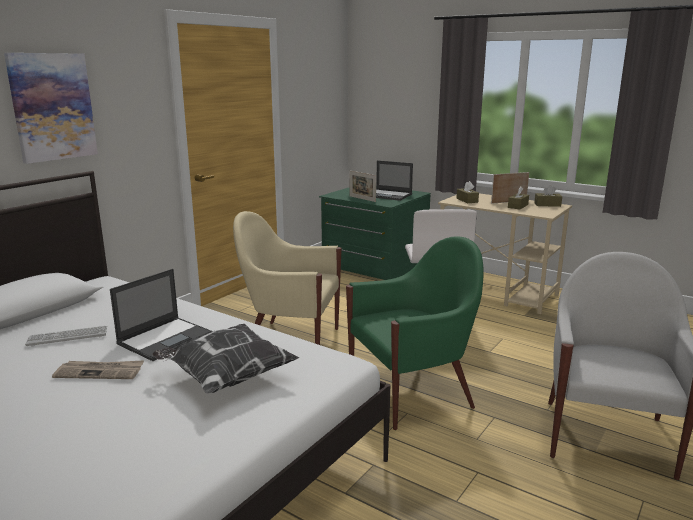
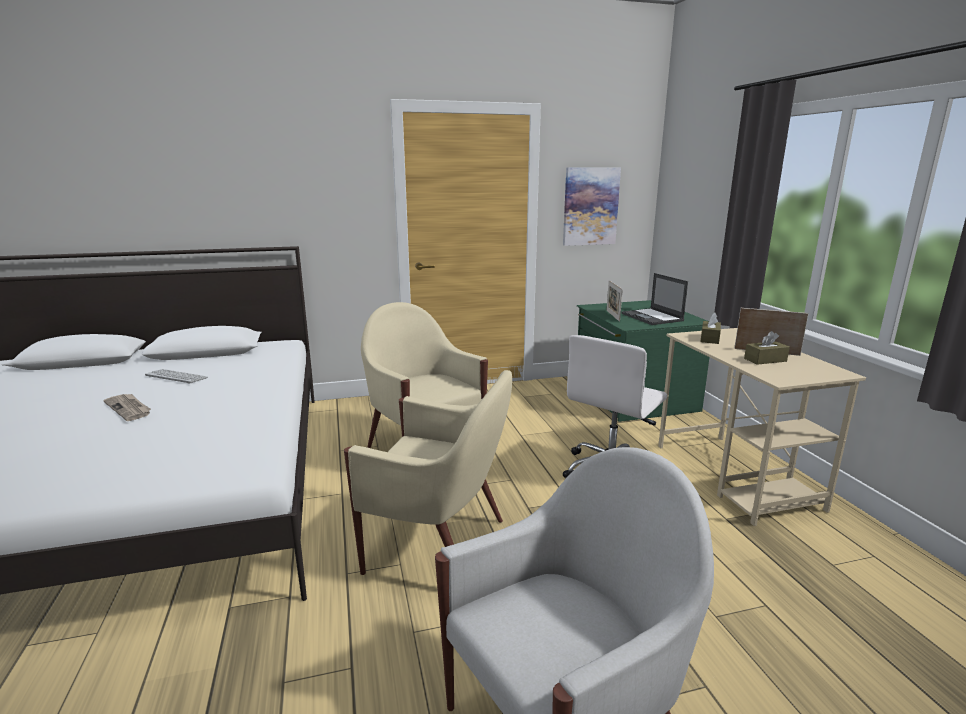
camera: 40 degrees right, 0 degrees up
(52, 107) = (264, 188): picture -> picture (590, 206)
(166, 338) = (212, 399): laptop -> none
(226, 378) = (167, 445): pillow -> none
(412, 393) = (439, 547): green armchair -> beige armchair
(547, 204) = (820, 367): brown tissue box -> none

